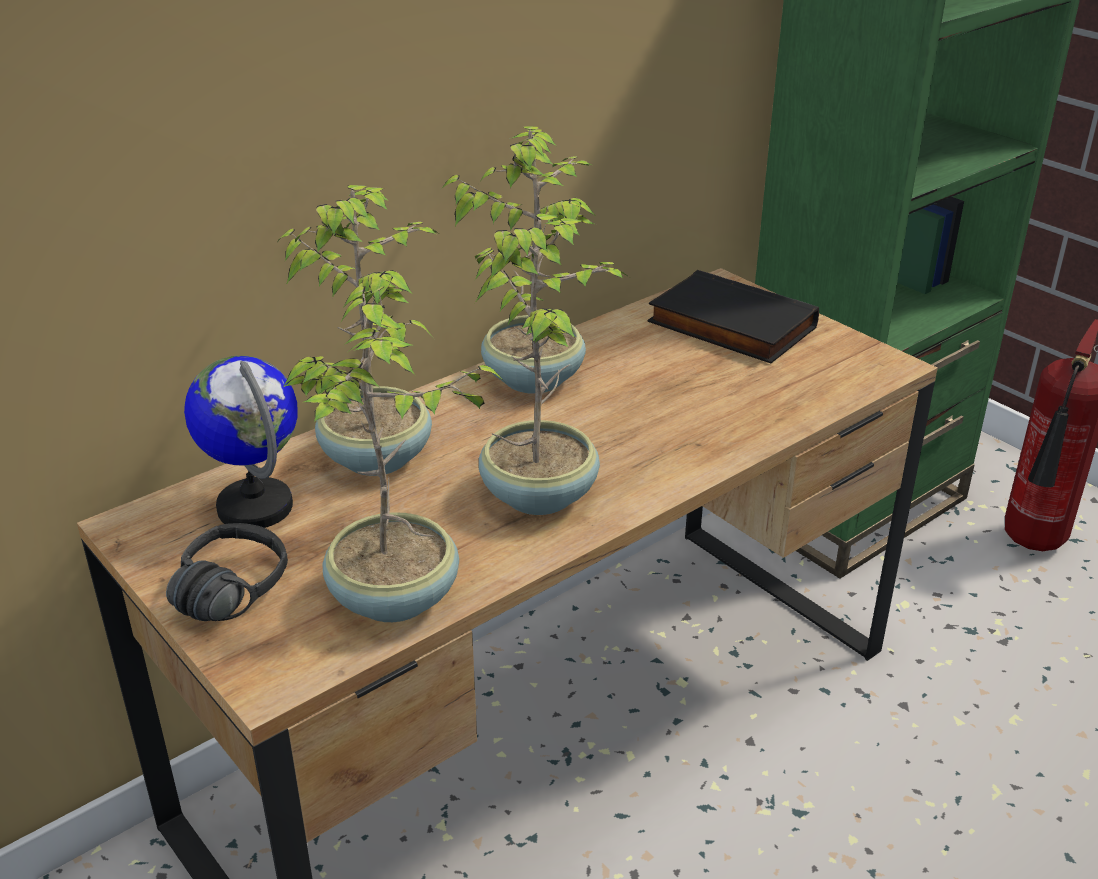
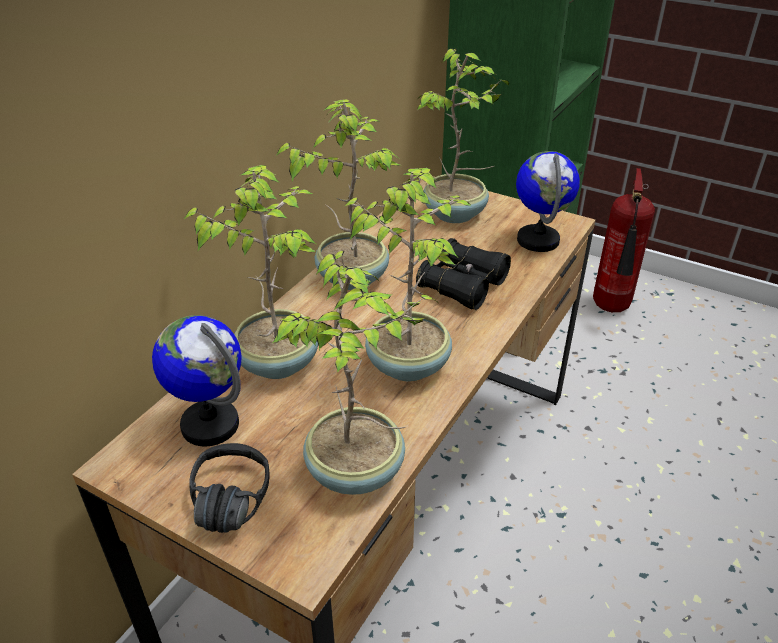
camera: 20 degrees left, 5 degrees up
(678, 416) = (463, 285): none -> black binoculars
(729, 326) = (456, 214): black book -> potted plant
(828, 379) = (538, 240): none -> globe

